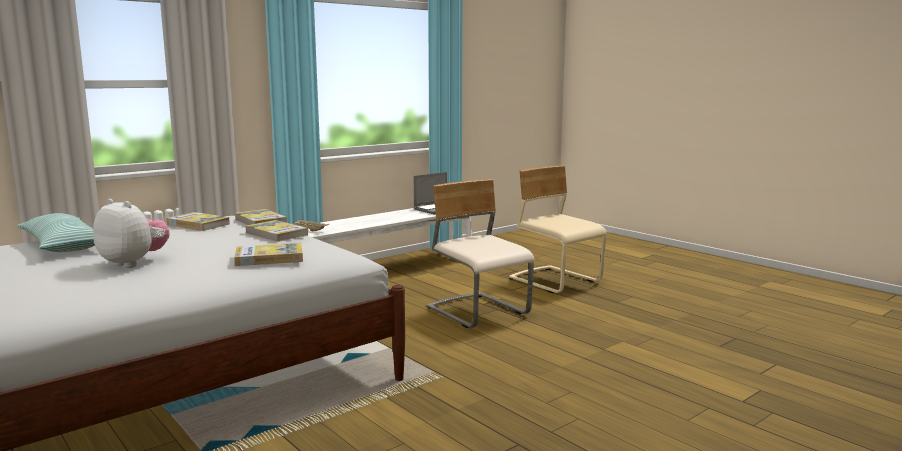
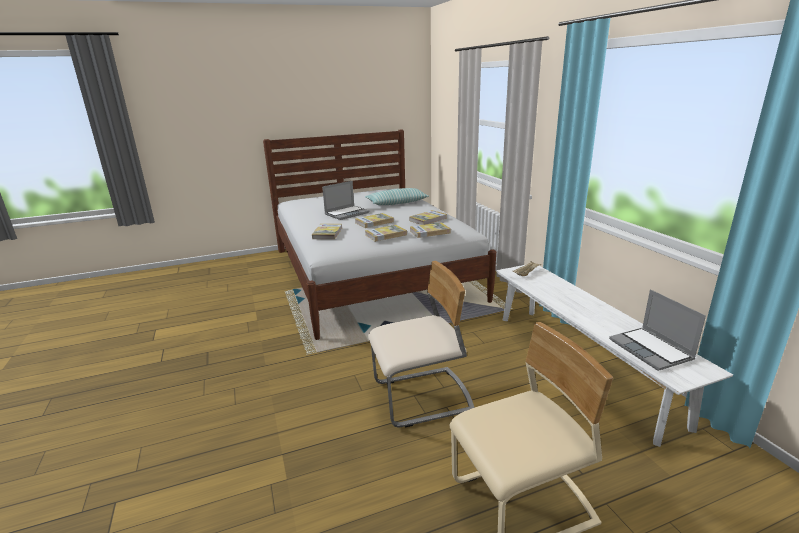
camera: 110 degrees right, 10 degrees up
(134, 263) = (347, 213): plush toy -> laptop
(207, 243) = (374, 222): none -> book

